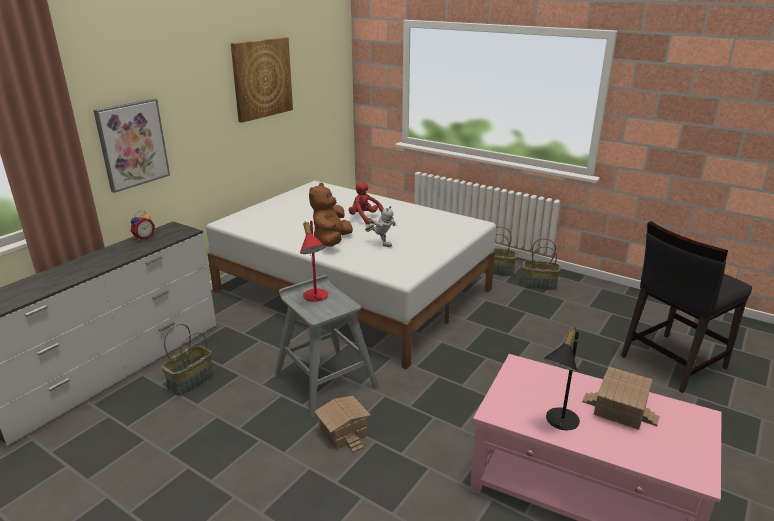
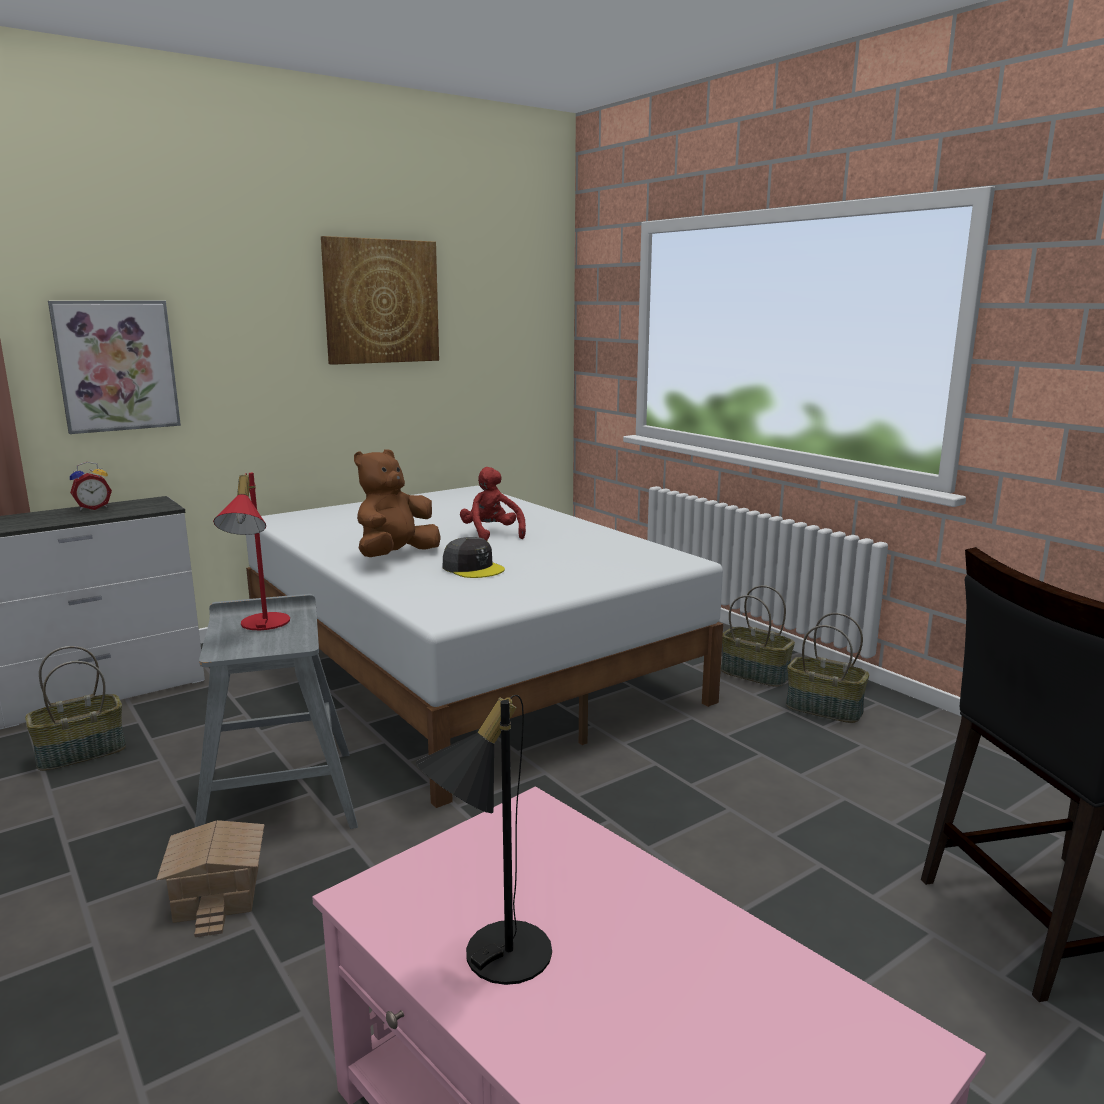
camera: 20 degrees right, 10 degrees down
(381, 243) = (473, 568): toy robot -> grey cap
(620, 409) = (681, 966): toy house -> none

